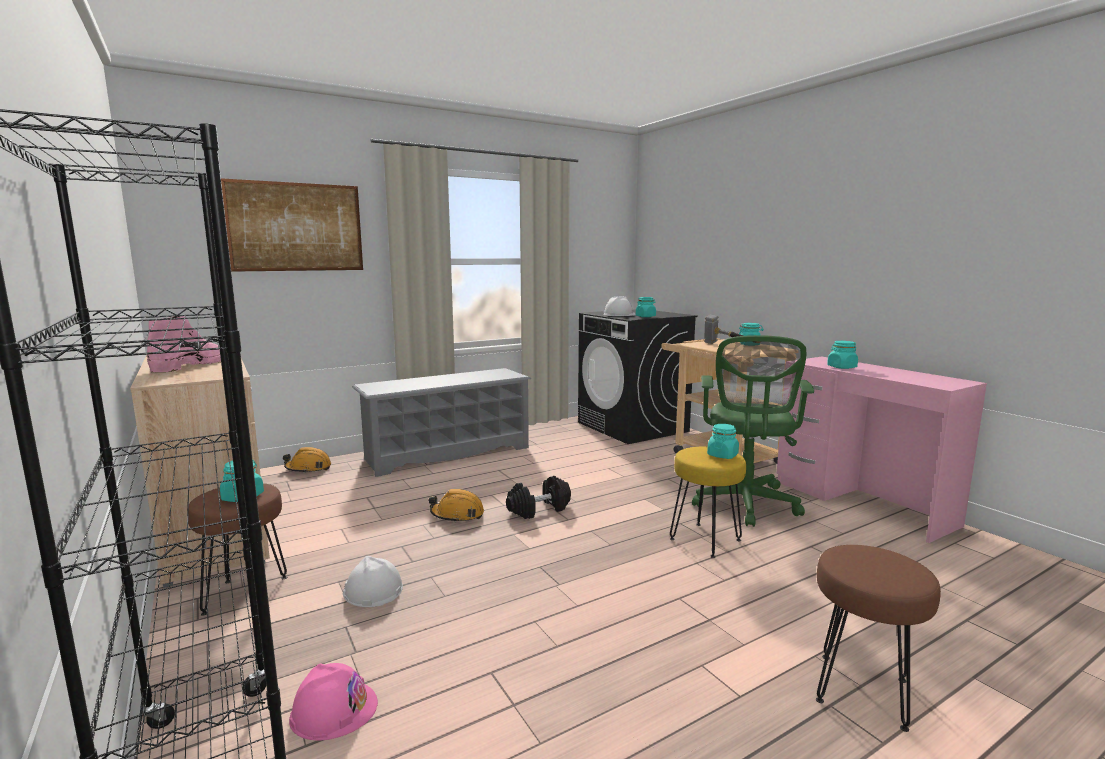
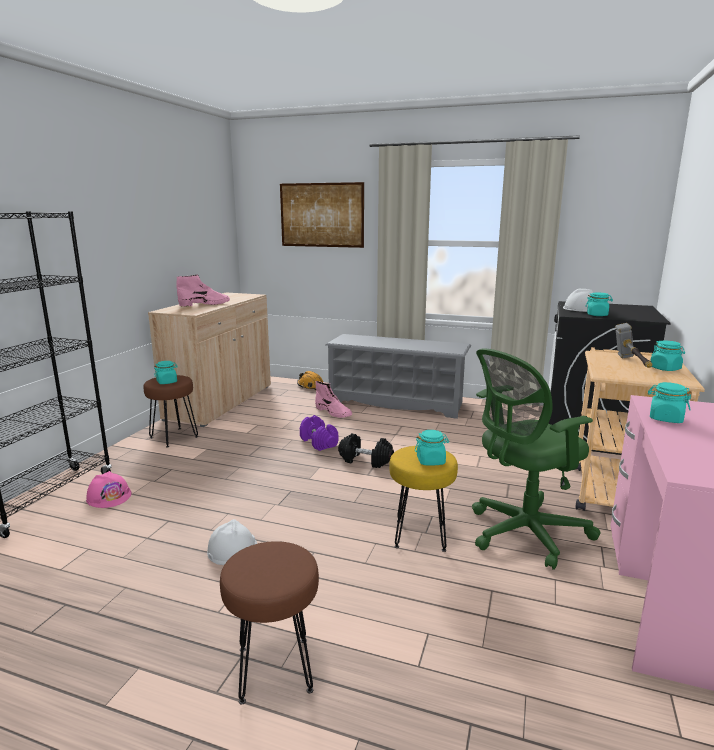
camera: 50 degrees right, 5 degrees up
(373, 590) = (209, 460): white hard hat -> white hard hat (232, 549)
(403, 483) = (333, 412): none -> pink boot
(457, 515) = (318, 442): orange hard hat -> purple dumbbell

